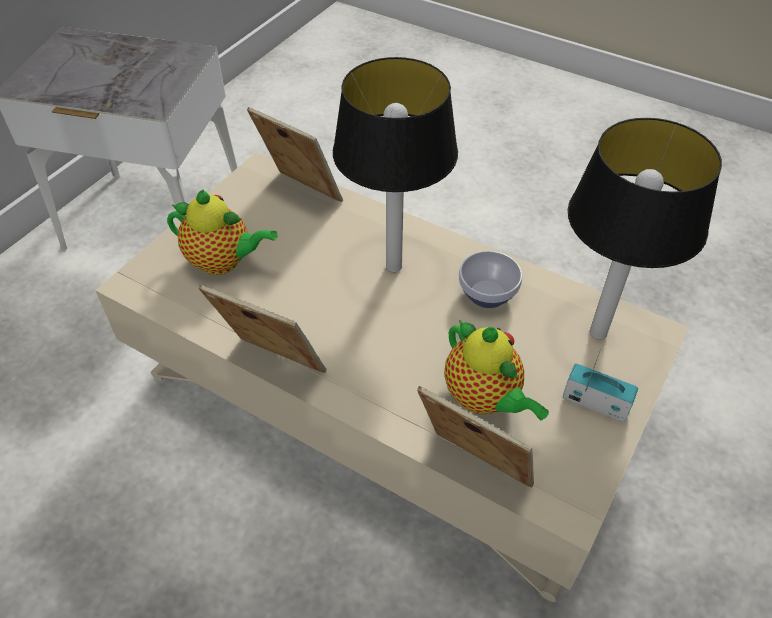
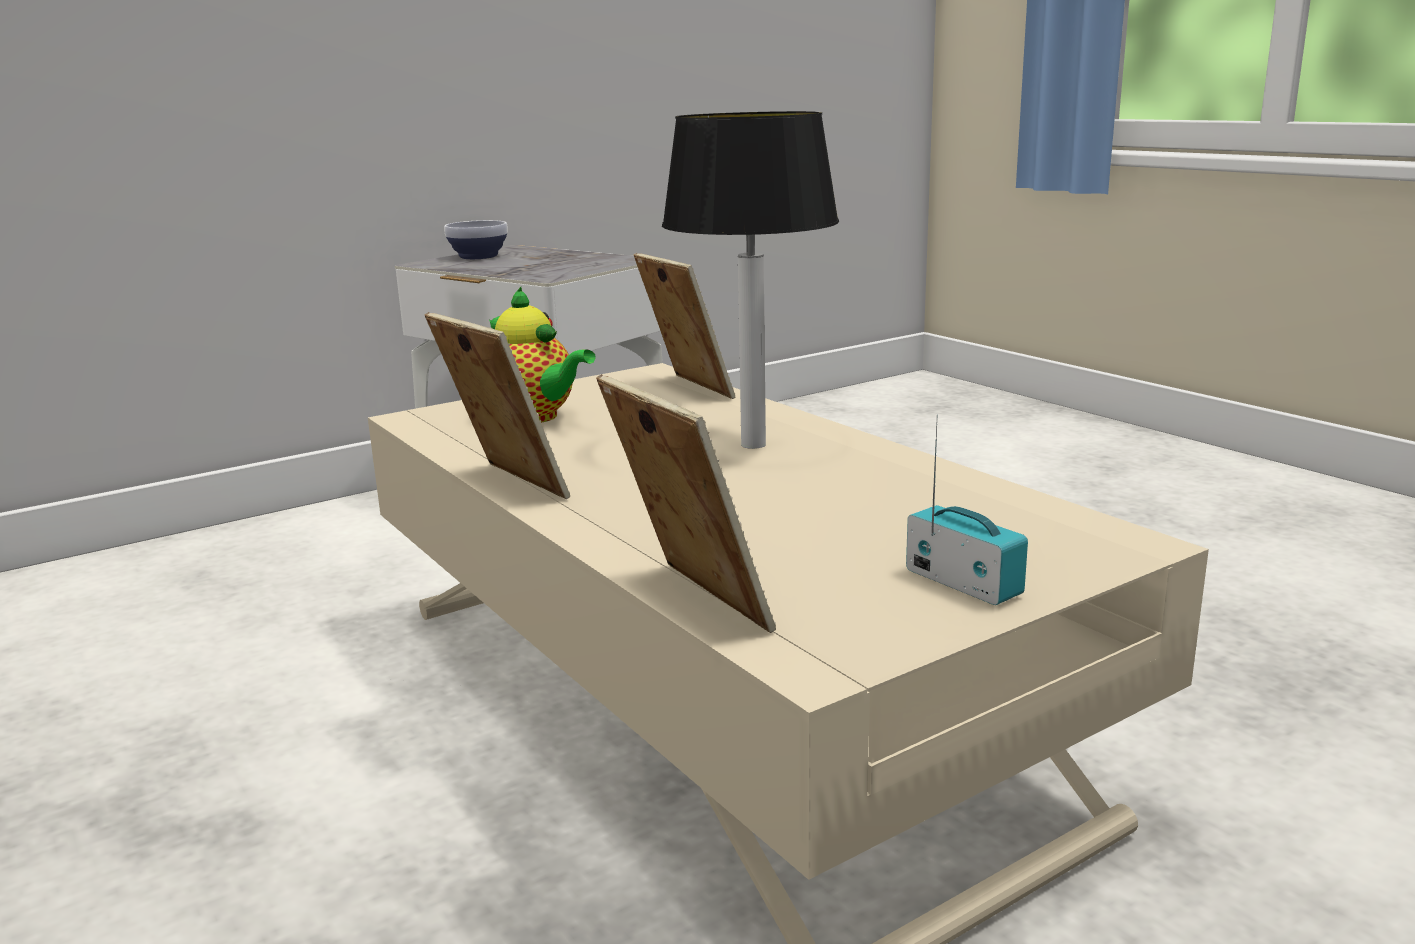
camera: 25 degrees right, 30 degrees down
(484, 399) = (775, 552): teapot -> none
(488, 296) = (871, 480): bowl -> bowl (478, 257)
(597, 333) = (1026, 530): table lamp -> none

